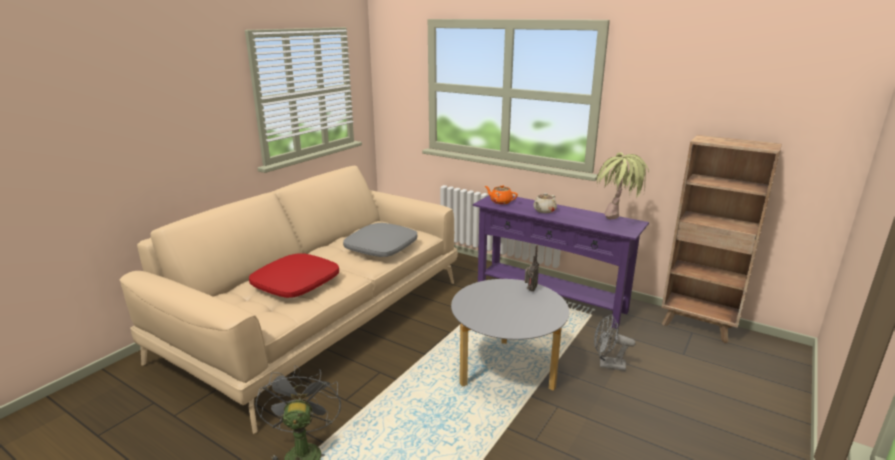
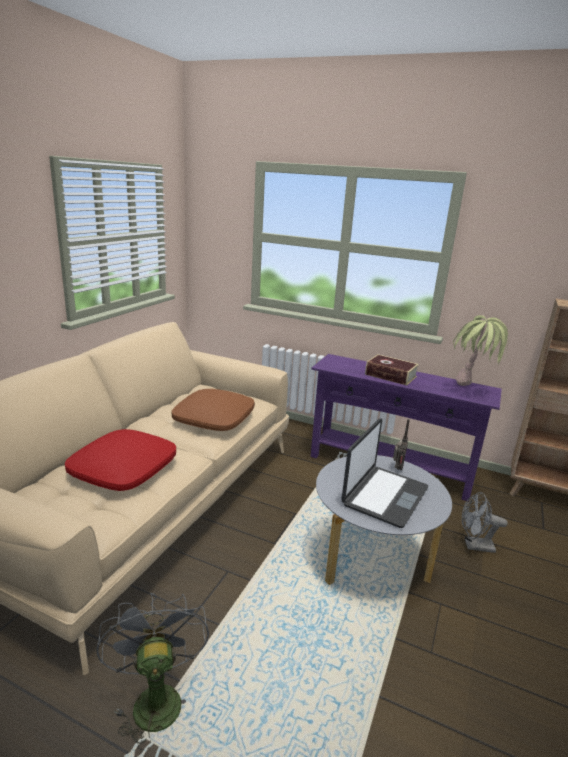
camera: 10 degrees left, 0 degrees up
(381, 248) = (213, 418): grey pillow -> brown pillow
(500, 202) = (340, 365): orange teapot -> none
(508, 310) = (384, 496): none -> laptop
(544, 210) = (390, 375): beige teapot -> book

